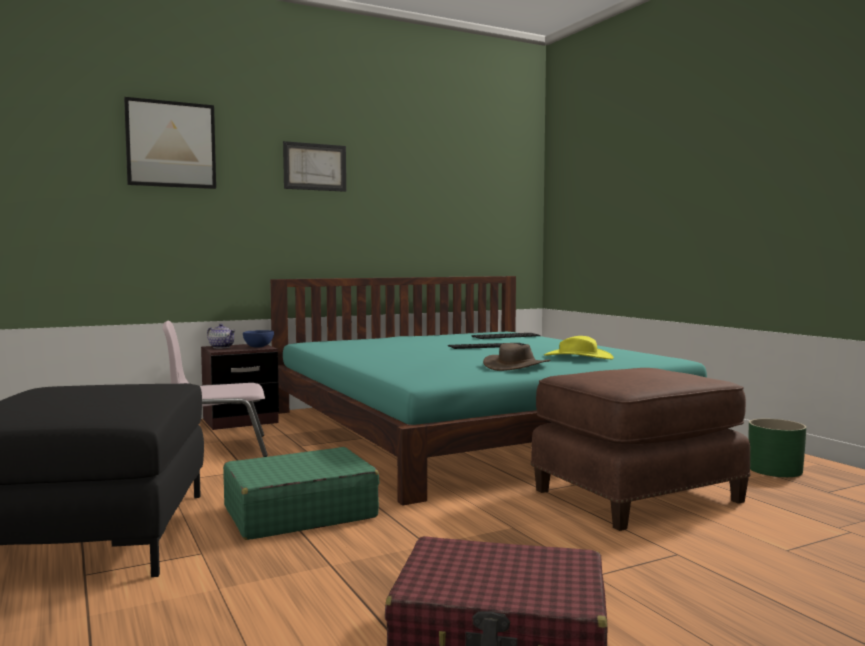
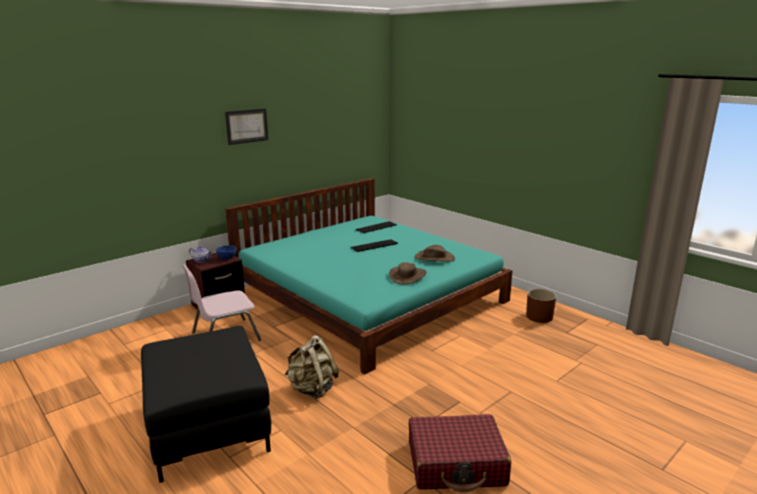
camera: 15 degrees left, 15 degrees up
(171, 144) = (150, 126): picture -> none
(299, 513) = (312, 389): green suitcase -> beige backpack
(578, 357) = (434, 258): yellow hat -> brown hat
(635, 495) = (478, 348): brown ottoman -> none
(774, 470) = (539, 316): green planter -> brown planter

